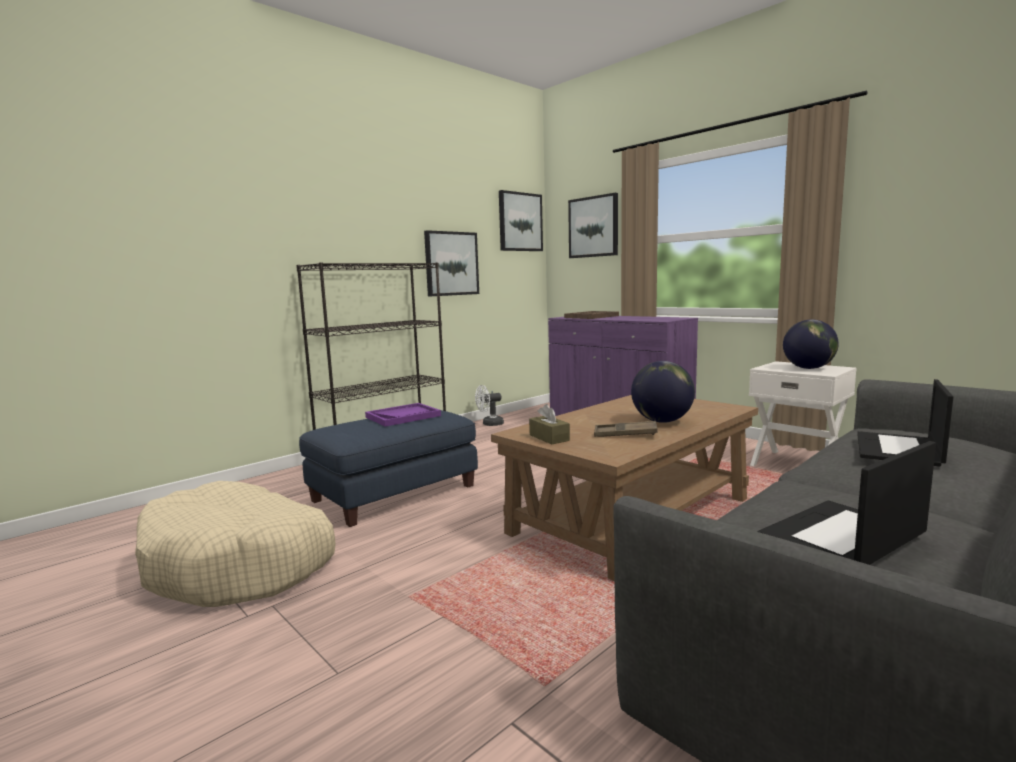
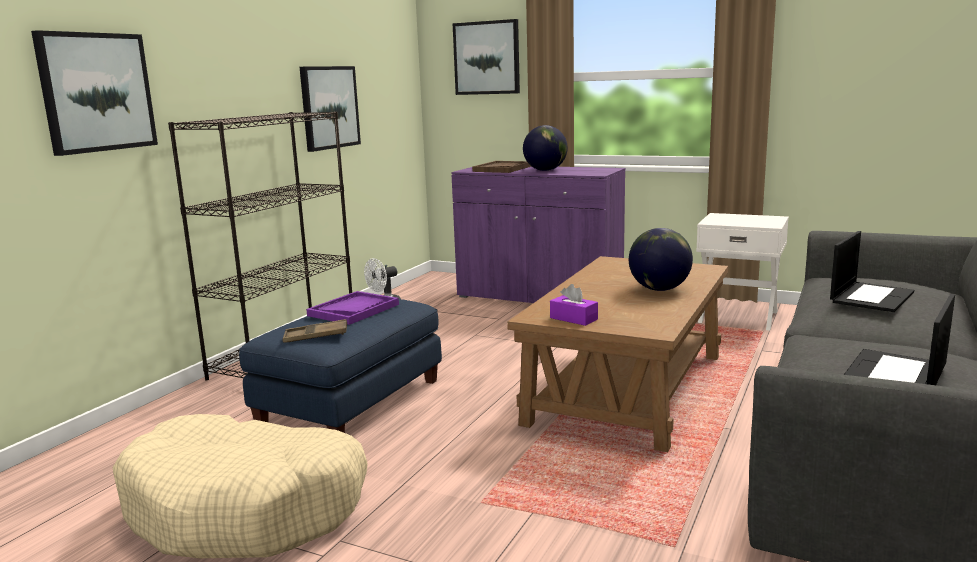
camera: 20 degrees left, 5 degrees up
(520, 222) = (394, 49): picture -> picture (96, 92)
(549, 438) = (573, 319): brown tissue box -> purple tissue box
(625, 434) = (642, 307): brown tray -> brown tray (316, 336)
(808, 368) = (749, 220): globe -> globe (545, 170)
(899, 449) = (871, 297): laptop -> laptop turned 150 degrees counterclockwise

